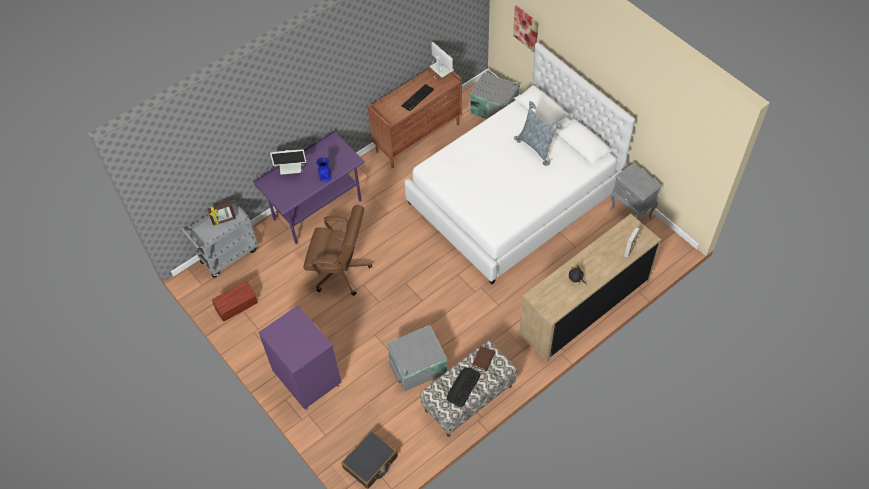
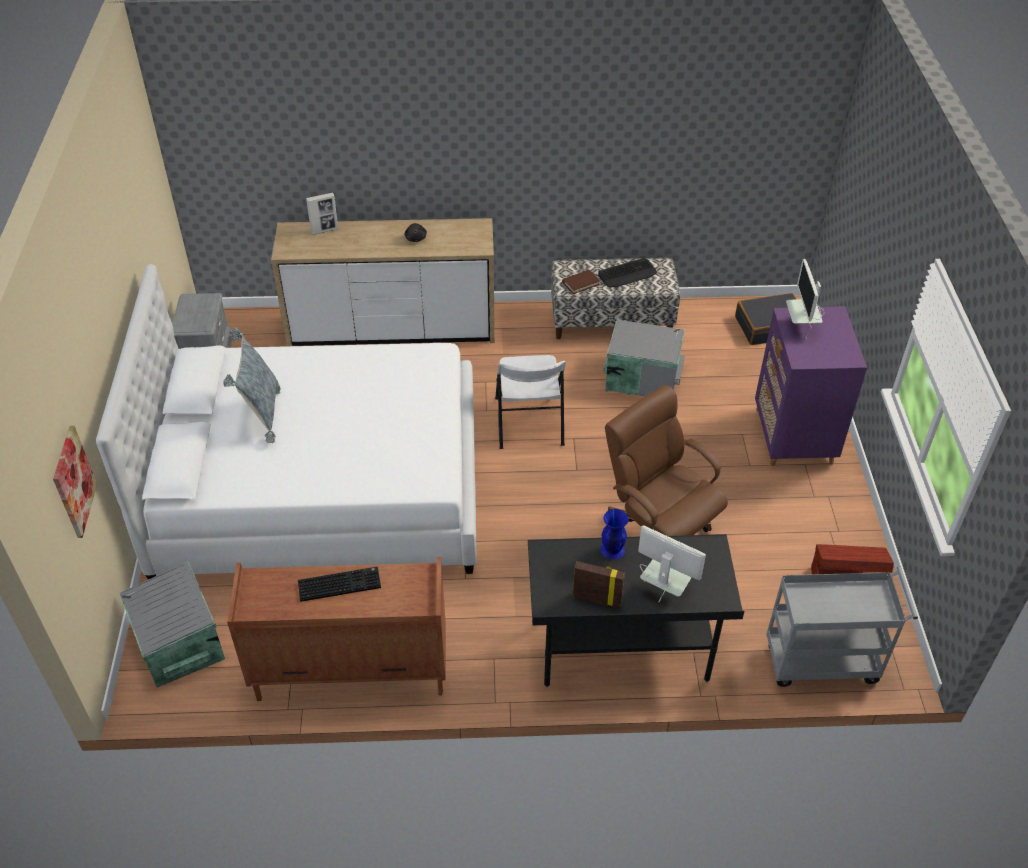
camera: 145 degrees left, 10 degrees down
(224, 221) = (827, 608): picture frame -> picture frame (596, 599)
(317, 210) = (623, 652): purple desk -> black desk
(441, 76) = (257, 600): monitor -> monitor (801, 327)
(453, 295) = (528, 421): none -> white chair

